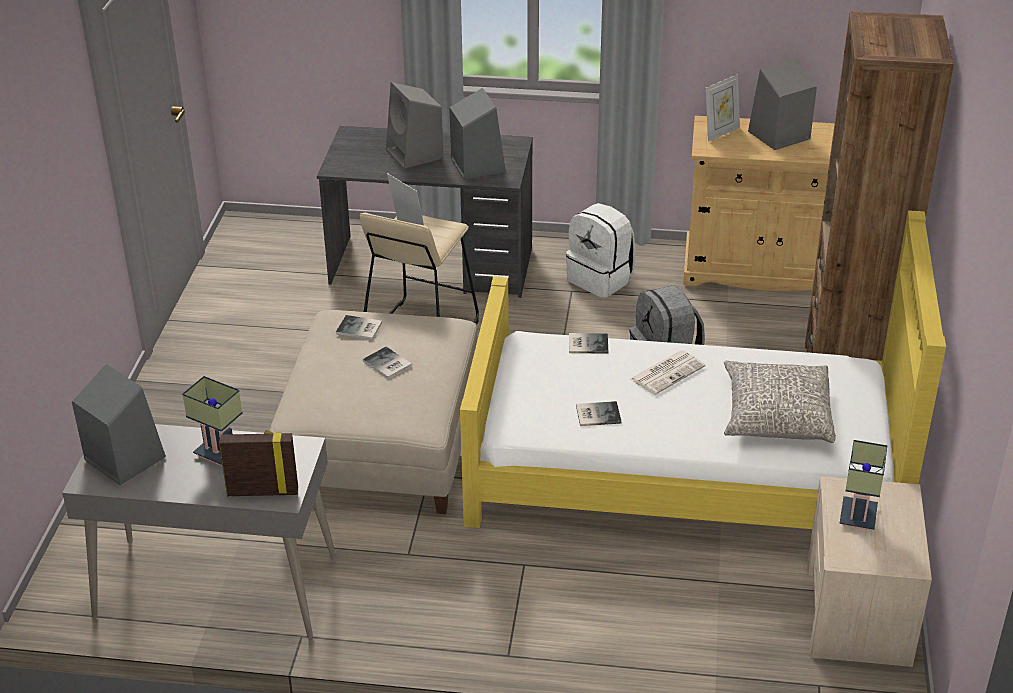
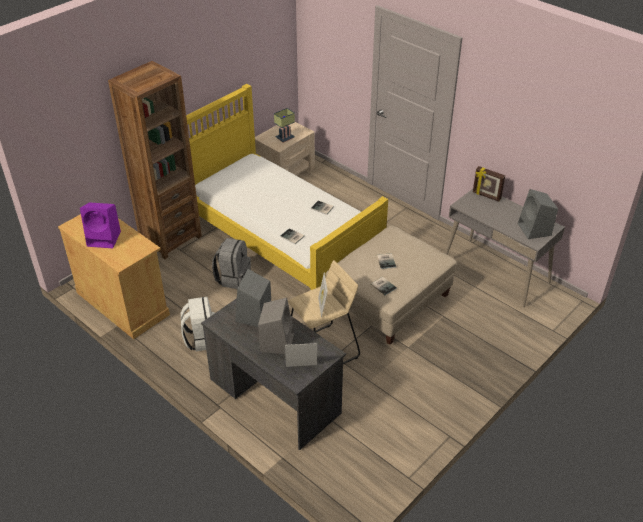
camera: 145 degrees left, 5 degrees up
(217, 454) = (496, 216): table lamp -> none
(667, 372) = (276, 211): newspaper -> none
(720, 132) = (125, 254): picture frame -> picture frame (301, 368)
(776, 415) = (260, 180): grey pillow -> none
(778, 136) = (105, 238): grey speaker -> purple speaker

